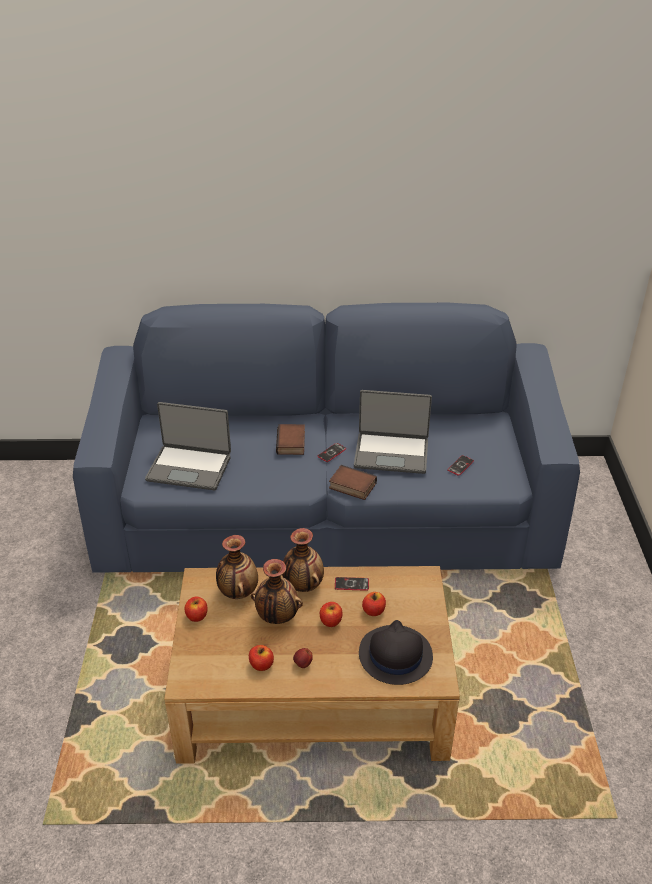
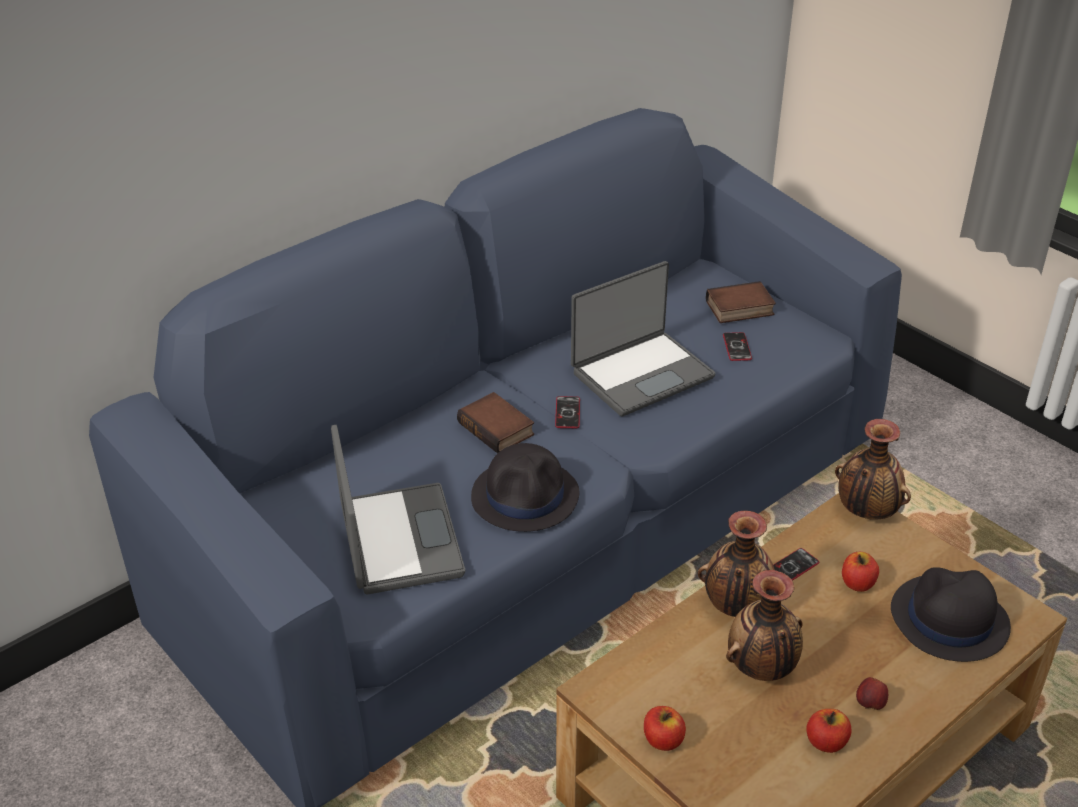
camera: 40 degrees left, 0 degrees up
(190, 467) = (398, 540): laptop -> laptop turned 75 degrees counterclockwise
(237, 591) = (670, 670): vase -> vase (866, 511)
(264, 479) = (526, 496): none -> black hat
(330, 621) = (829, 629): apple -> none
(351, 486) = (650, 442): book -> book (739, 309)

